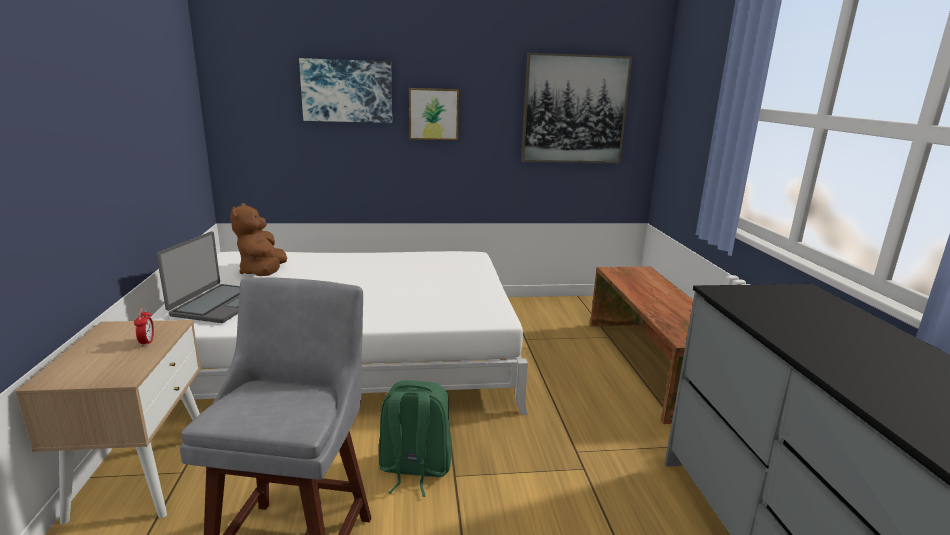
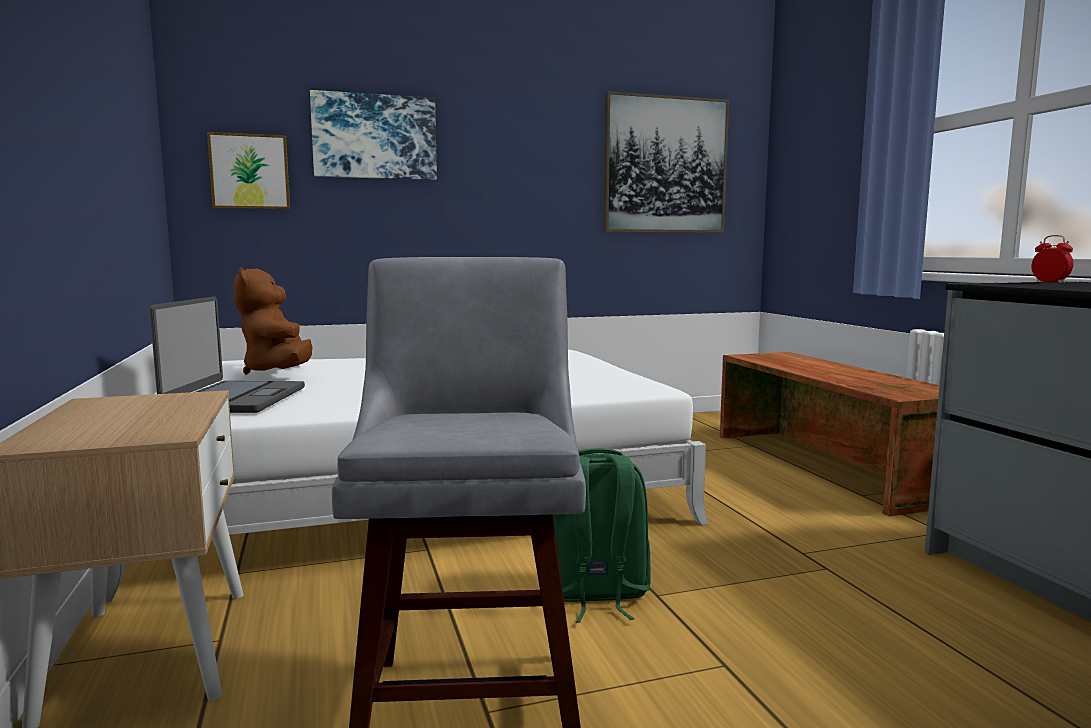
camera: 10 degrees left, 10 degrees down
(147, 342) = (174, 408): alarm clock -> alarm clock (1049, 282)
(433, 114) = (490, 169): picture -> picture (250, 172)

